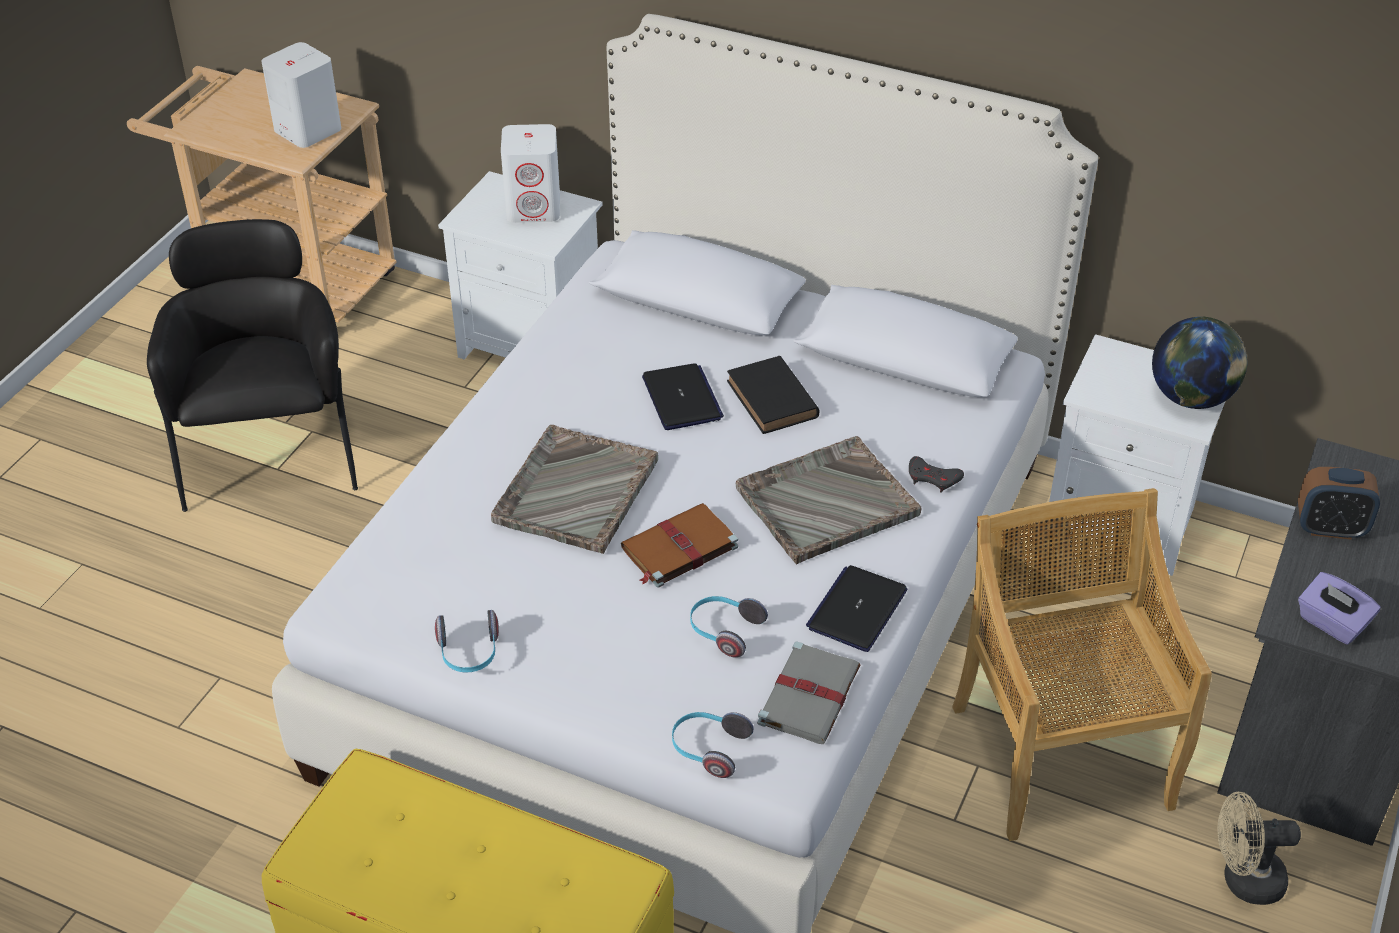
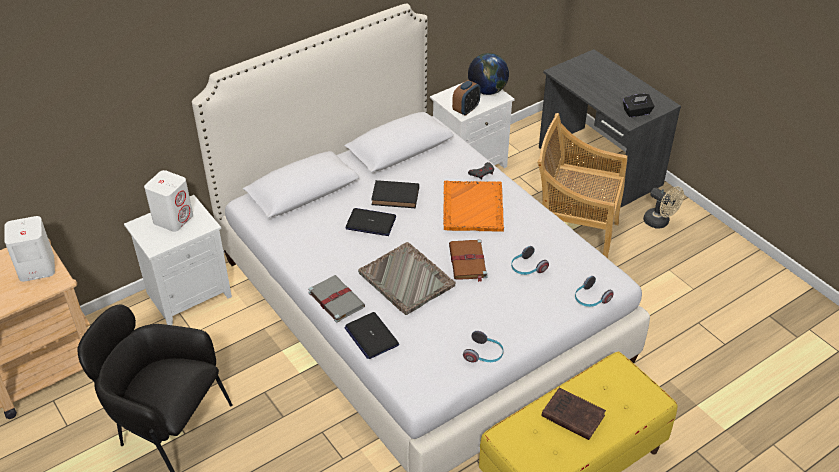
camera: 60 degrees left, 0 degrees up
(462, 853) = (571, 415): none -> brown book
(809, 694) = (579, 258): grey book -> grey book (335, 299)
(825, 502) = (472, 208): grey tray -> orange tray
(857, 609) = (541, 225): laptop -> laptop (371, 336)
(1243, 880) = (660, 222): beige fan -> beige fan turned 75 degrees counterclockwise
(1329, 528) = (591, 90): alarm clock -> alarm clock (466, 110)
(1331, 623) = (637, 112): purple tissue box -> black tissue box

